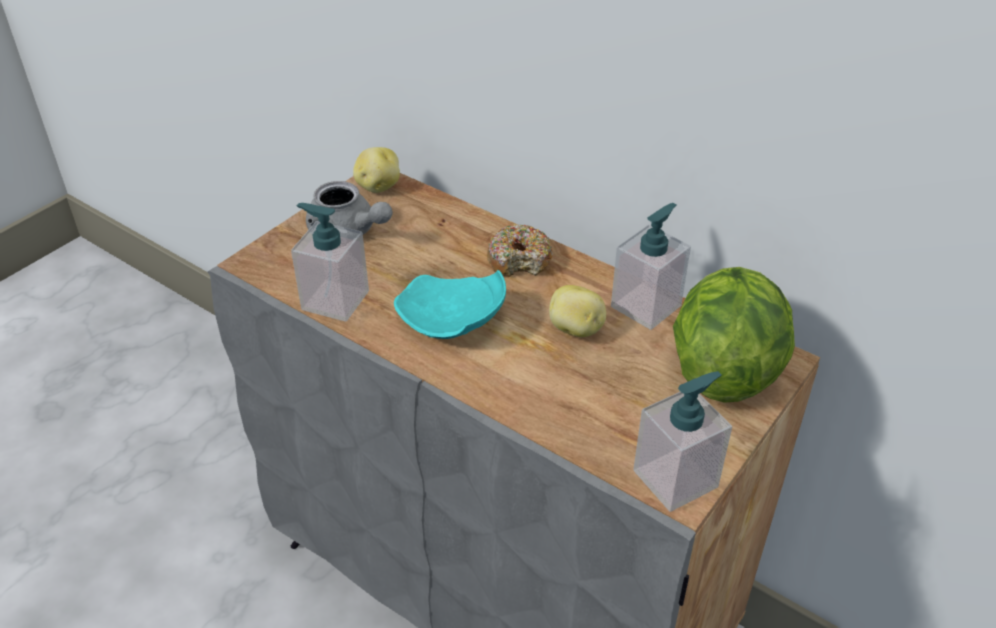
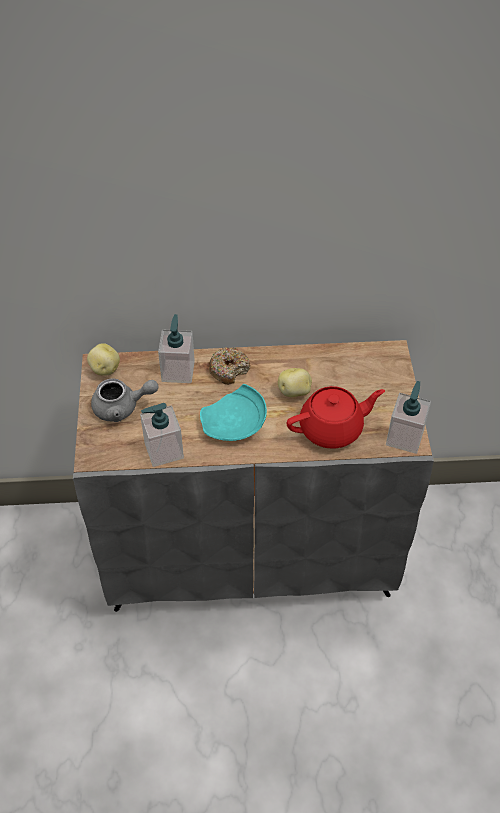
camera: 40 degrees left, 10 degrees up
(576, 402) = (332, 429): none -> red teapot
(646, 306) = (312, 359): soap dispenser -> soap dispenser (178, 371)
(723, 369) = (374, 371): lettuce -> none

